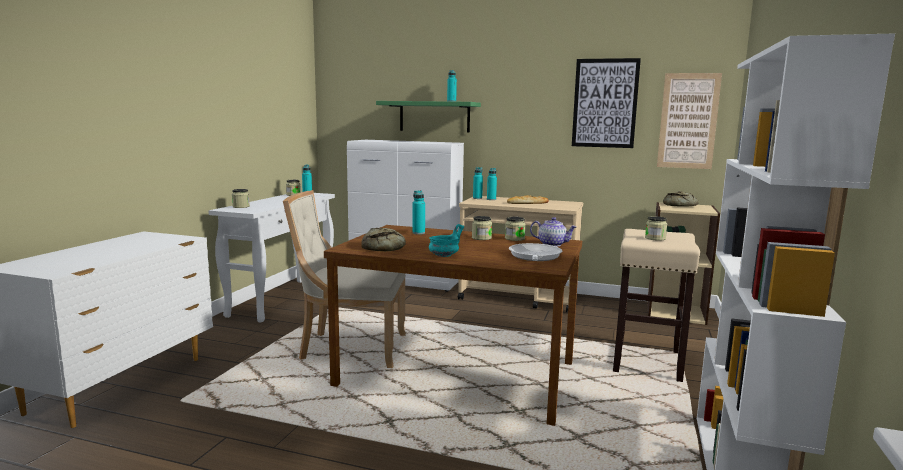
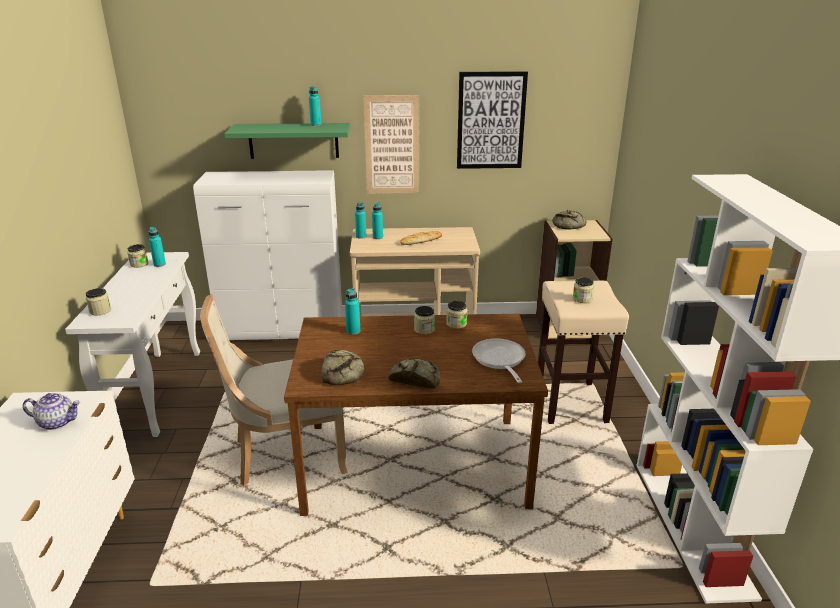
camera: 20 degrees left, 15 degrees up
(444, 256) = (415, 378): turquoise bowl -> bread
(552, 244) = (498, 328): teapot -> teapot (57, 422)
(688, 121) = (574, 137): picture -> picture (392, 145)

